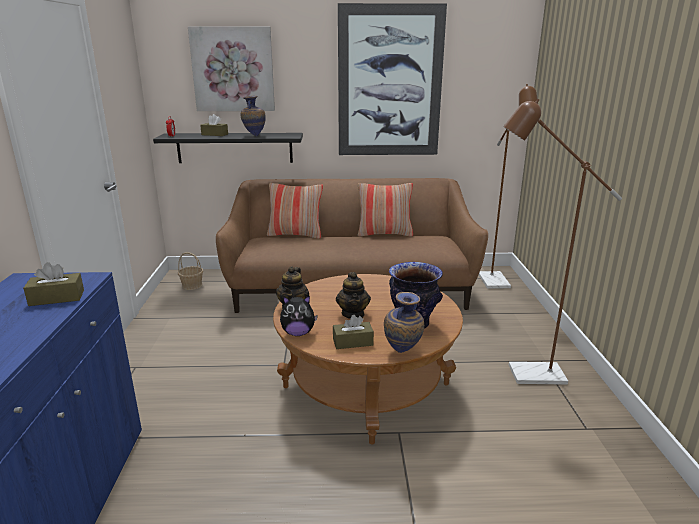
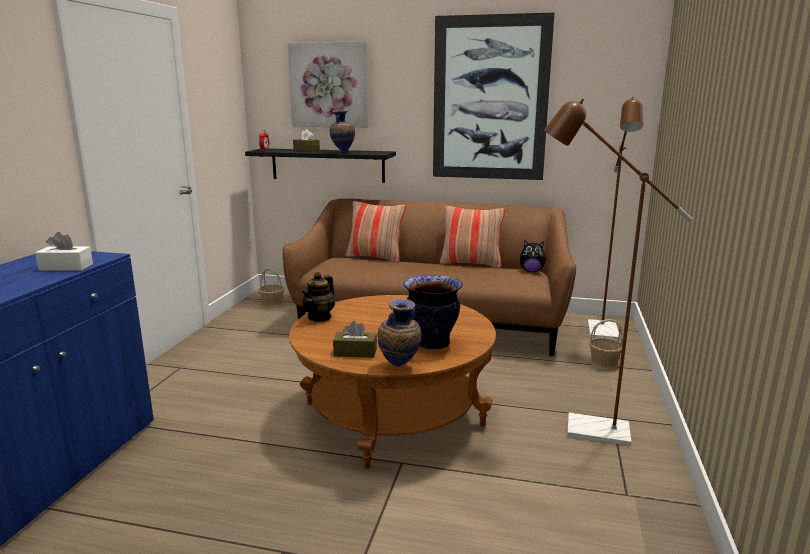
camera: 15 degrees right, 5 degrees down
(57, 298) = (66, 267): brown tissue box -> white tissue box
(298, 333) = (307, 338): plush toy -> plush toy (531, 271)
(353, 314) = (375, 329): teapot -> none
(510, 311) = (604, 363): none -> basket

